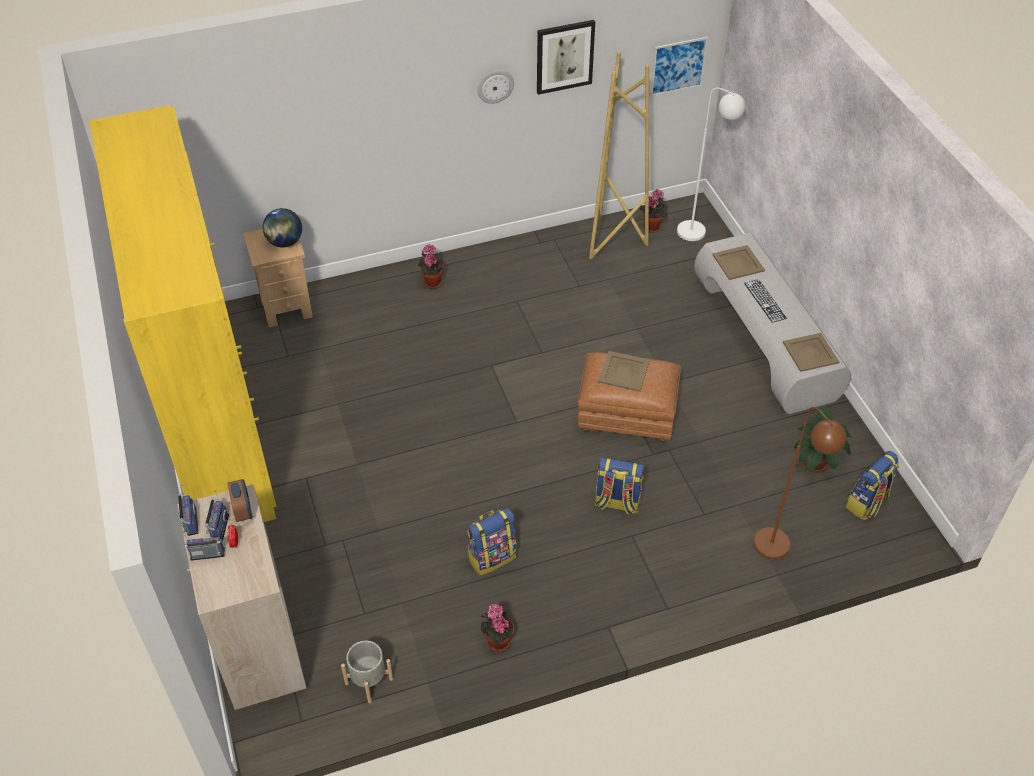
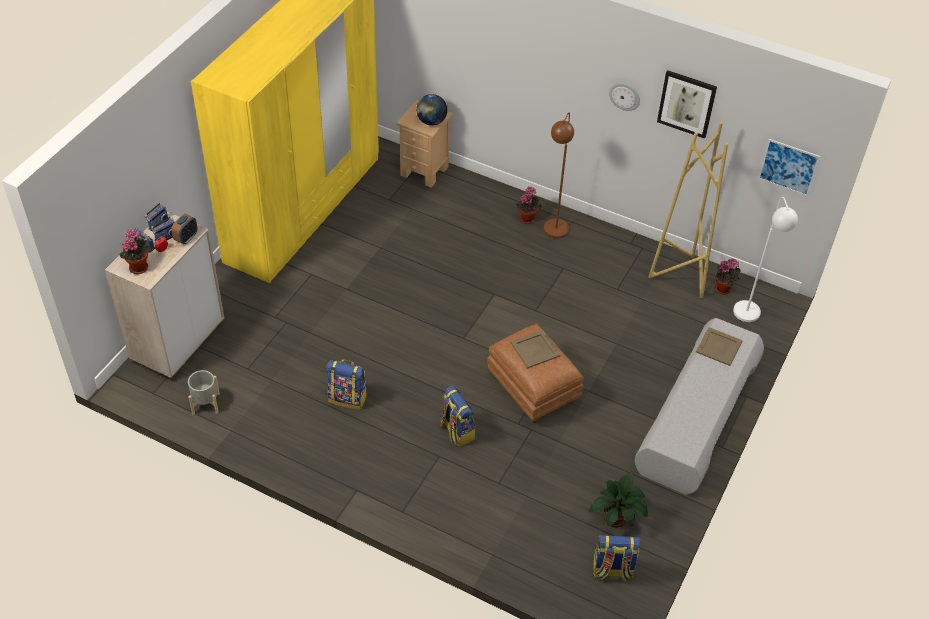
camera: 45 degrees right, 0 degrees up
(497, 641) = (291, 443): potted plant -> potted plant (138, 266)
(765, 300) = (700, 384): keyboard -> none
(778, 553) = (511, 544): brown floor lamp -> brown floor lamp (553, 235)
(810, 352) = (682, 439): beige tray -> none

